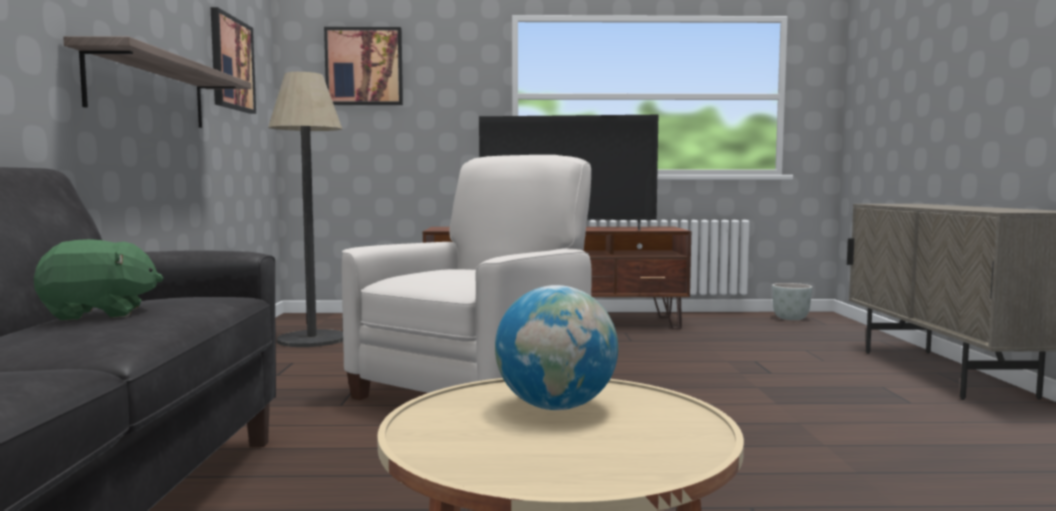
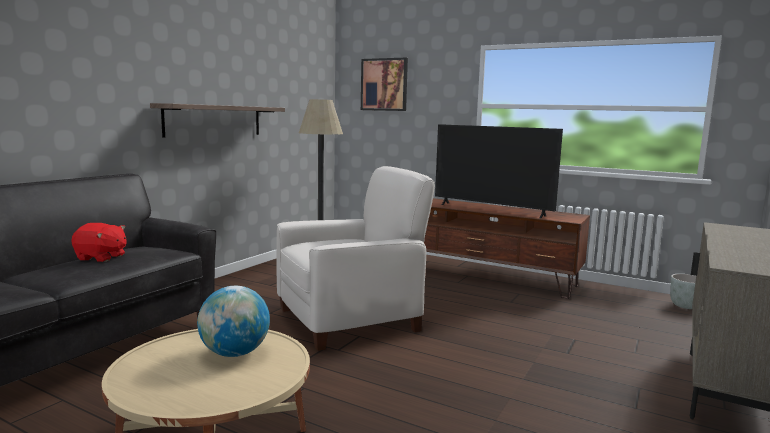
camera: 30 degrees right, 5 degrees up
(99, 314) = (101, 257): green plush toy -> red plush toy
(231, 64) = (289, 91): picture -> none

